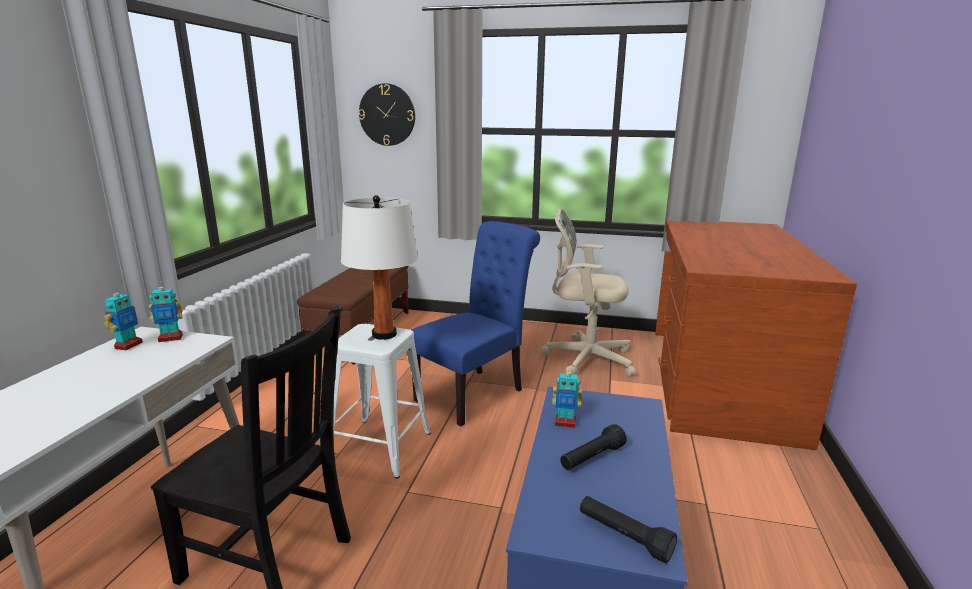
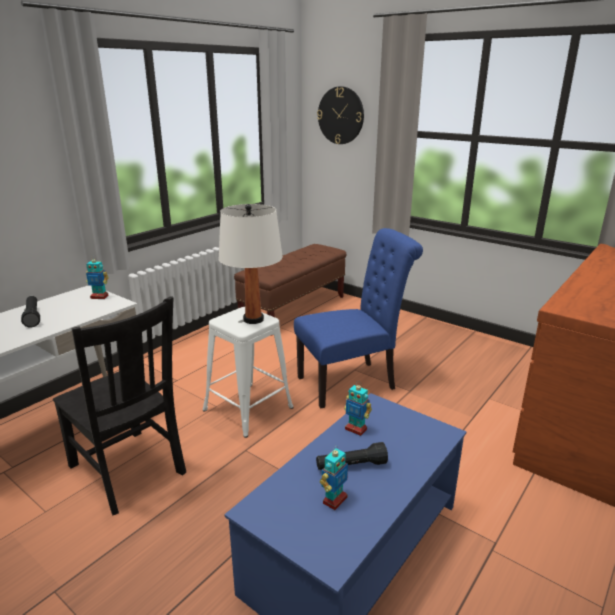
camera: 25 degrees right, 5 degrees up
(128, 345) = (72, 298): toy robot -> toy robot (334, 500)
(584, 358) = (478, 372): beige office chair -> none
(623, 536) = (318, 537): black flashlight -> black flashlight (33, 316)

